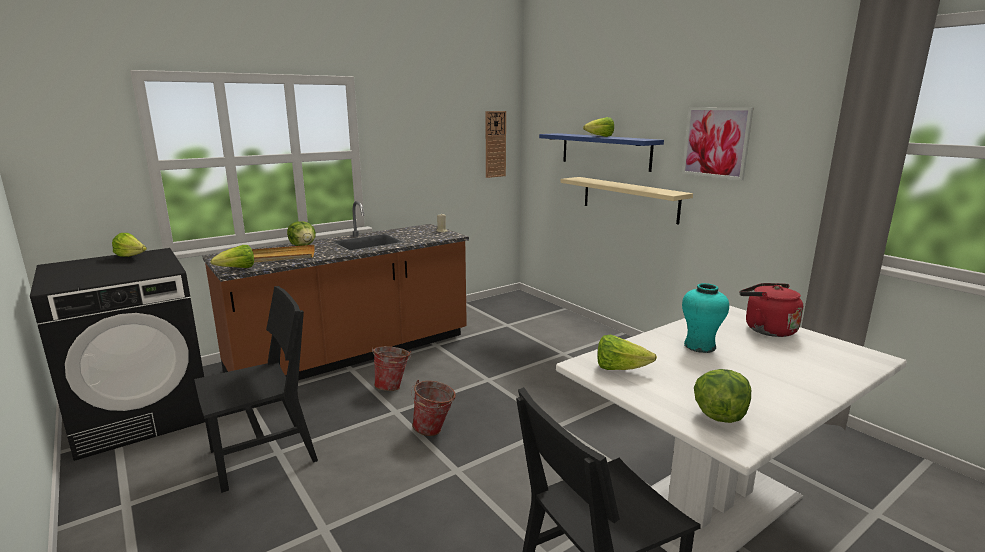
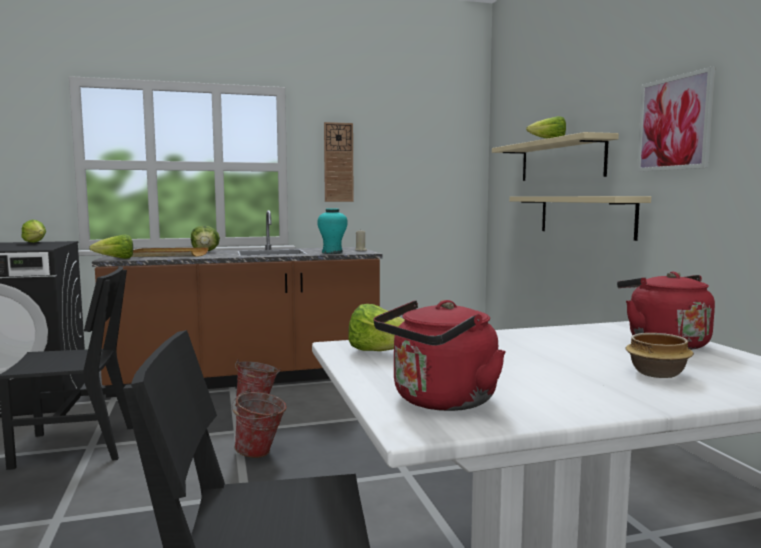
camera: 20 degrees right, 10 degrees down
(495, 144) = (452, 166): wall clock -> wall clock (338, 162)
(605, 151) = (561, 160): blue shelf -> beige shelf
(699, 346) = (529, 346): turquoise vase -> turquoise vase (332, 253)
(719, 415) = (440, 401): lettuce -> red kettle
(797, 363) = (658, 373): none -> bowl

